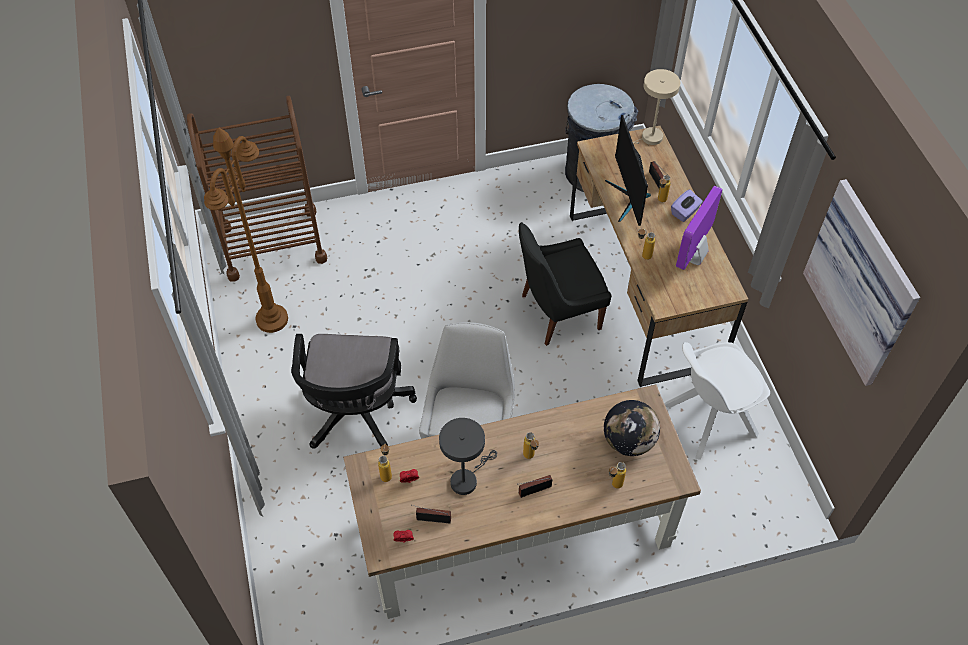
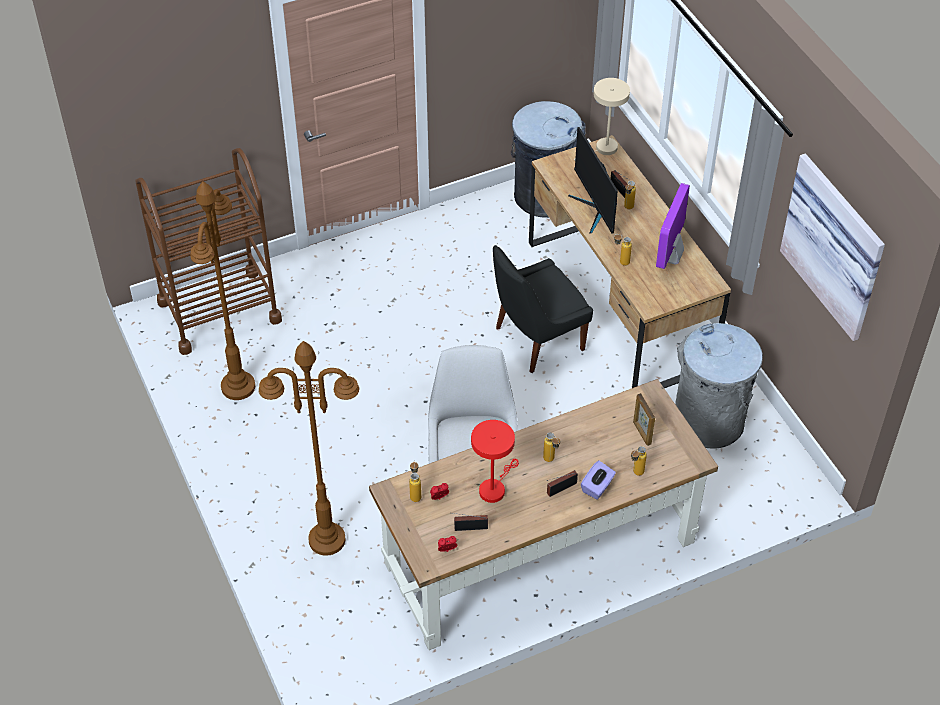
camera: 10 degrees left, 5 degrees down
(316, 486) = (326, 540): none -> brown floor lamp
(356, 416) = (350, 467): black office chair -> none
(466, 479) = (494, 488): grey table lamp -> red table lamp
(628, 441) = (641, 433): globe -> picture frame
(685, 212) = (654, 216): purple tissue box -> purple tissue box (597, 487)
(707, 420) = (708, 421): white chair -> grey trash can

